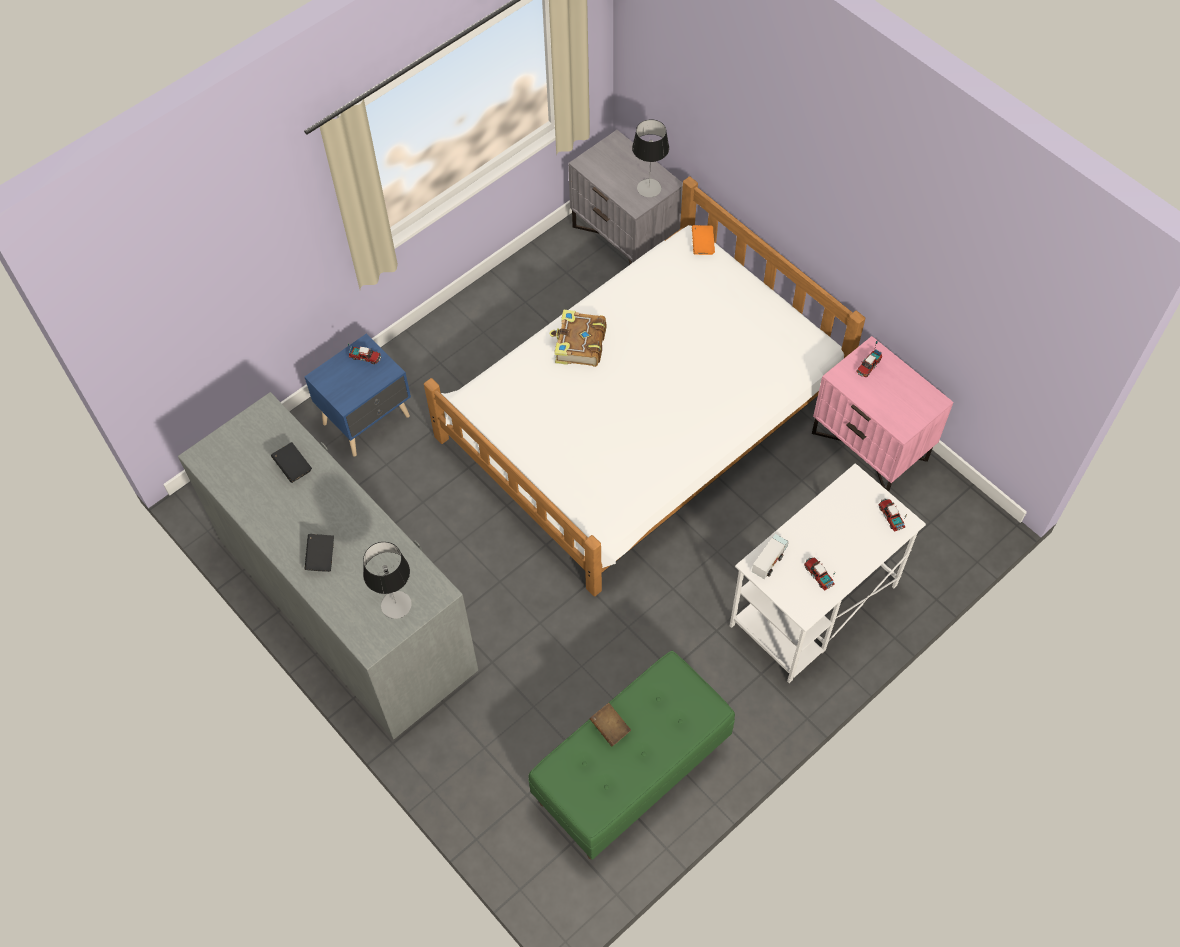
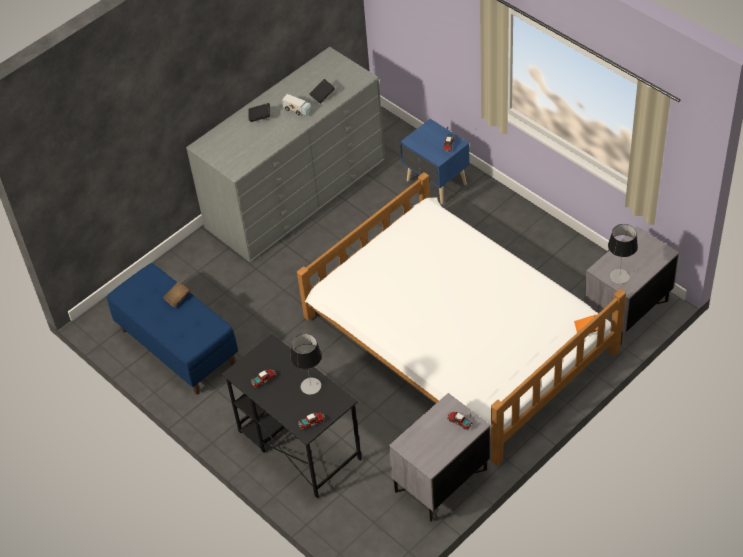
camera: 90 degrees right, 10 degrees down
(396, 604) = (227, 153): table lamp -> table lamp (311, 386)
(579, 345) = (479, 261): book -> none
(631, 772) = (177, 347): green bench -> blue bench
(769, 560) = (276, 352): toy truck -> toy truck (297, 110)
(812, 606) = (298, 444): white desk -> black desk
(870, 446) = (441, 481): pink nightstand -> grey nightstand

